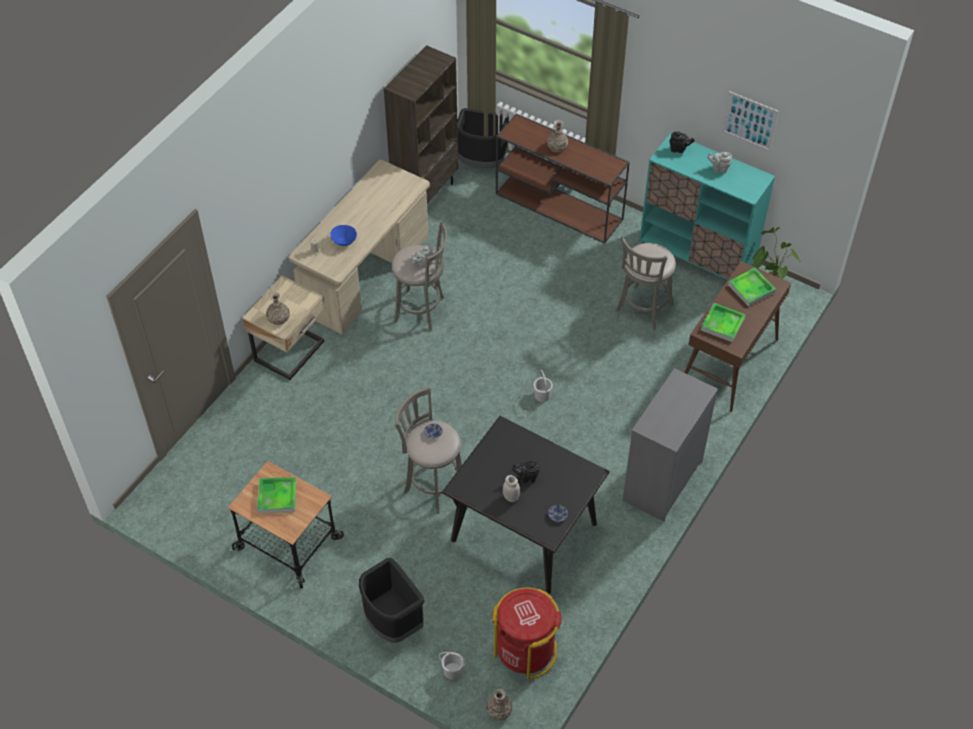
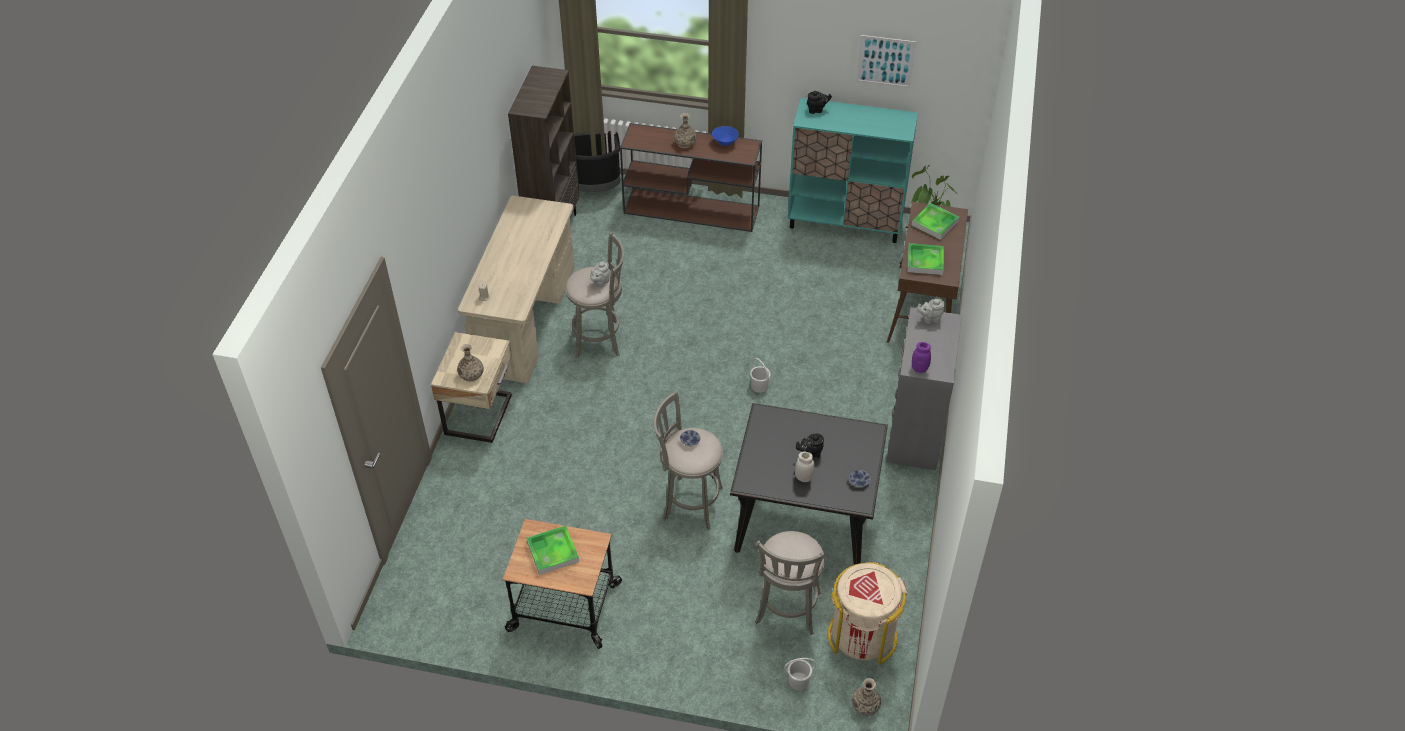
camera: 20 degrees left, 5 degrees down
(344, 241) = (510, 281): blue bowl -> blue bowl (724, 142)
(393, 622) = (713, 652): black trash can -> none
(526, 650) = (862, 635): red trash can -> beige trash can
(642, 309) = (818, 281): grey stool -> grey stool (787, 611)
(652, 429) = (919, 368): none -> purple jar
(719, 169) = (863, 118): grey teapot -> grey teapot (930, 319)

